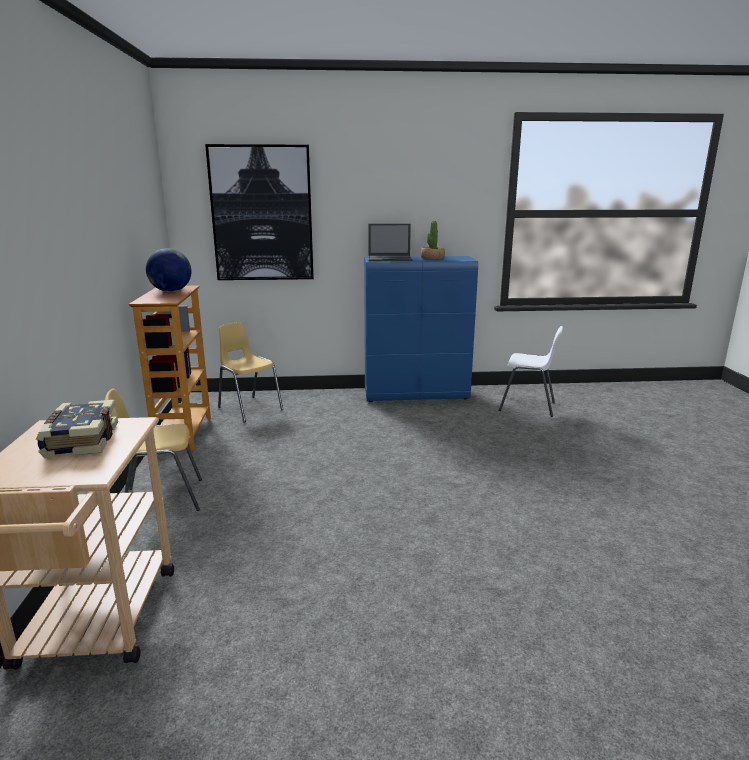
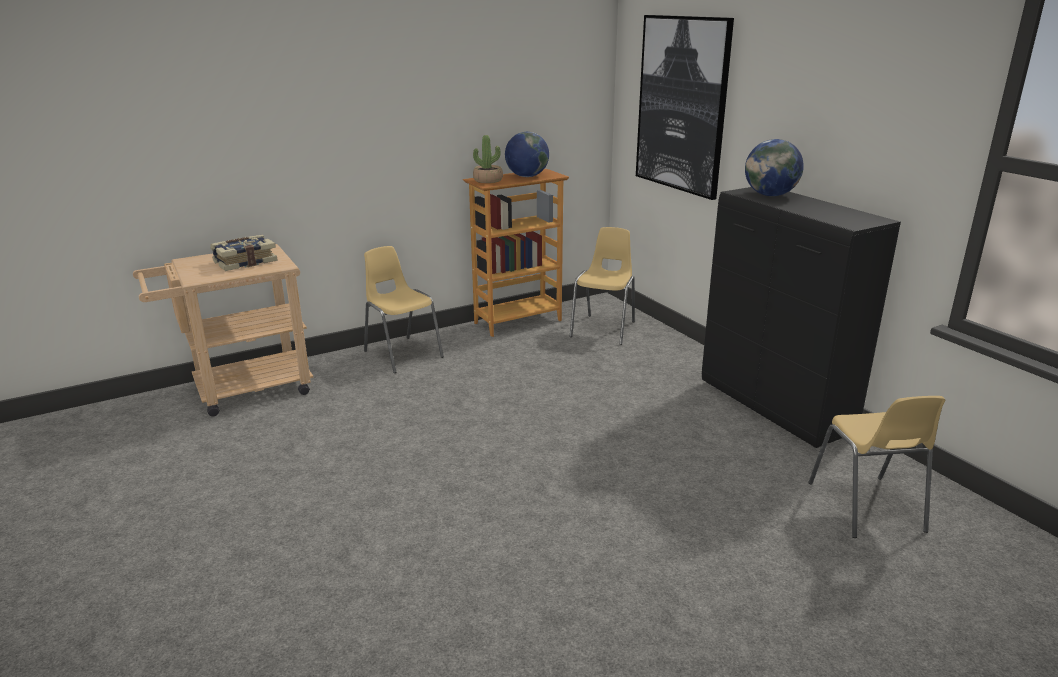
camera: 65 degrees right, 5 degrees up
(390, 258) = (770, 195): laptop -> globe
(417, 395) = (775, 408): blue cabinet -> black cabinet
(432, 258) = (823, 209): potted plant -> potted plant (488, 180)
(528, 406) = (866, 507): white chair -> yellow chair

